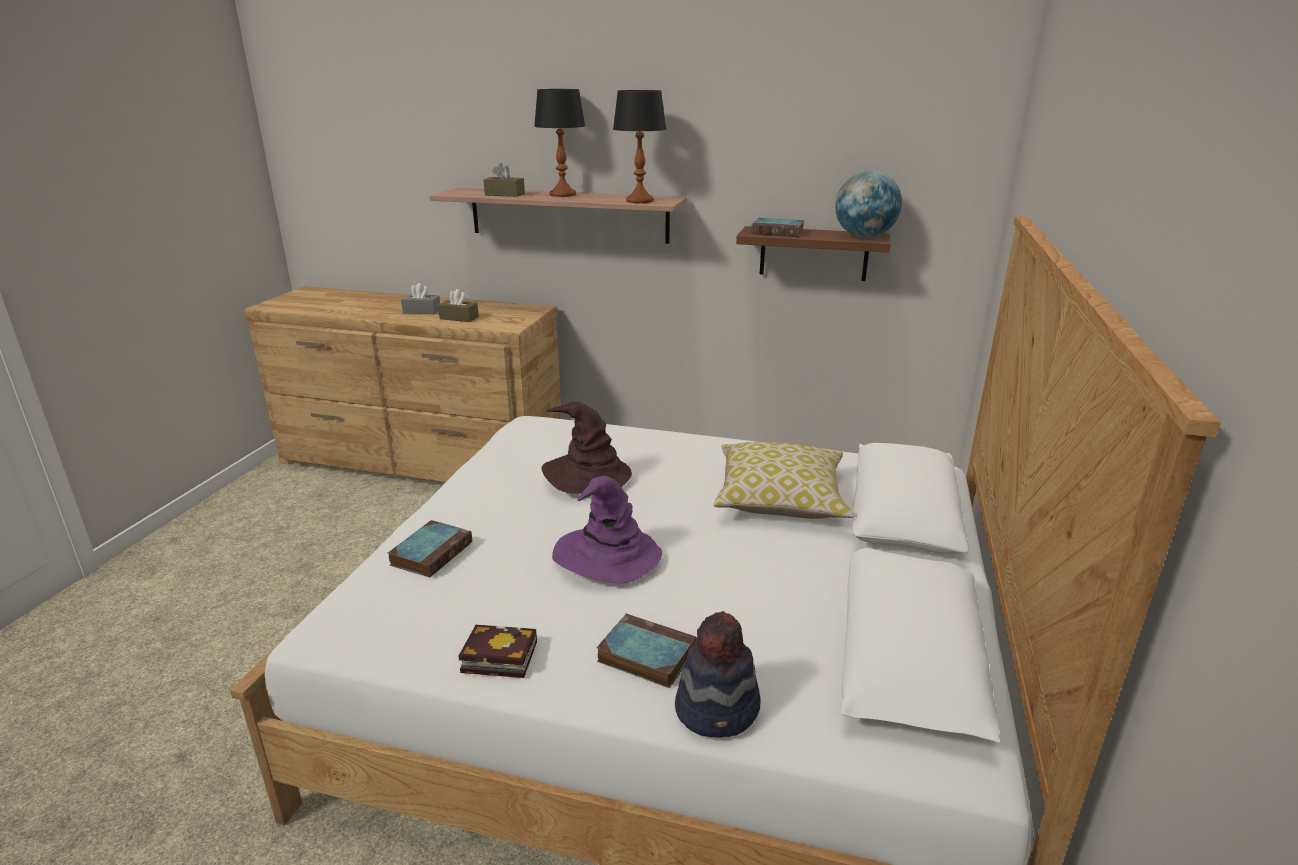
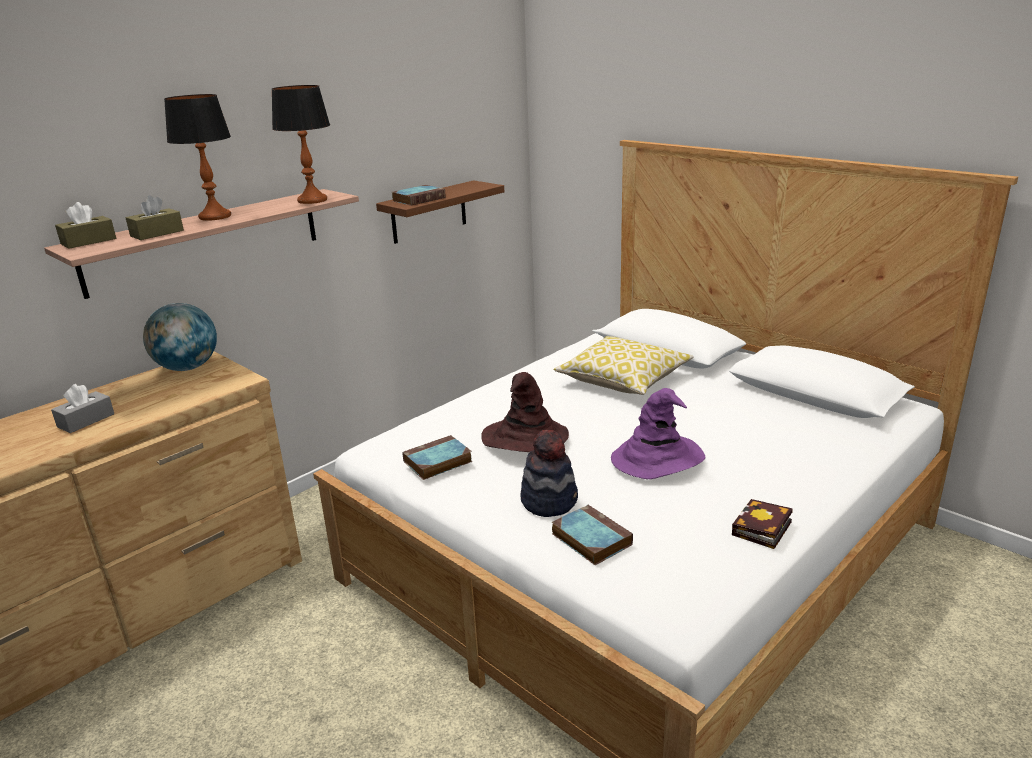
camera: 60 degrees left, 0 degrees up
(459, 318) = (157, 402): brown tissue box -> brown tissue box (88, 241)
(644, 655) = (785, 471): book -> book (437, 462)
(718, 709) = (848, 459): hat -> hat (549, 500)
(864, 237) = (475, 186): globe -> globe (187, 368)

